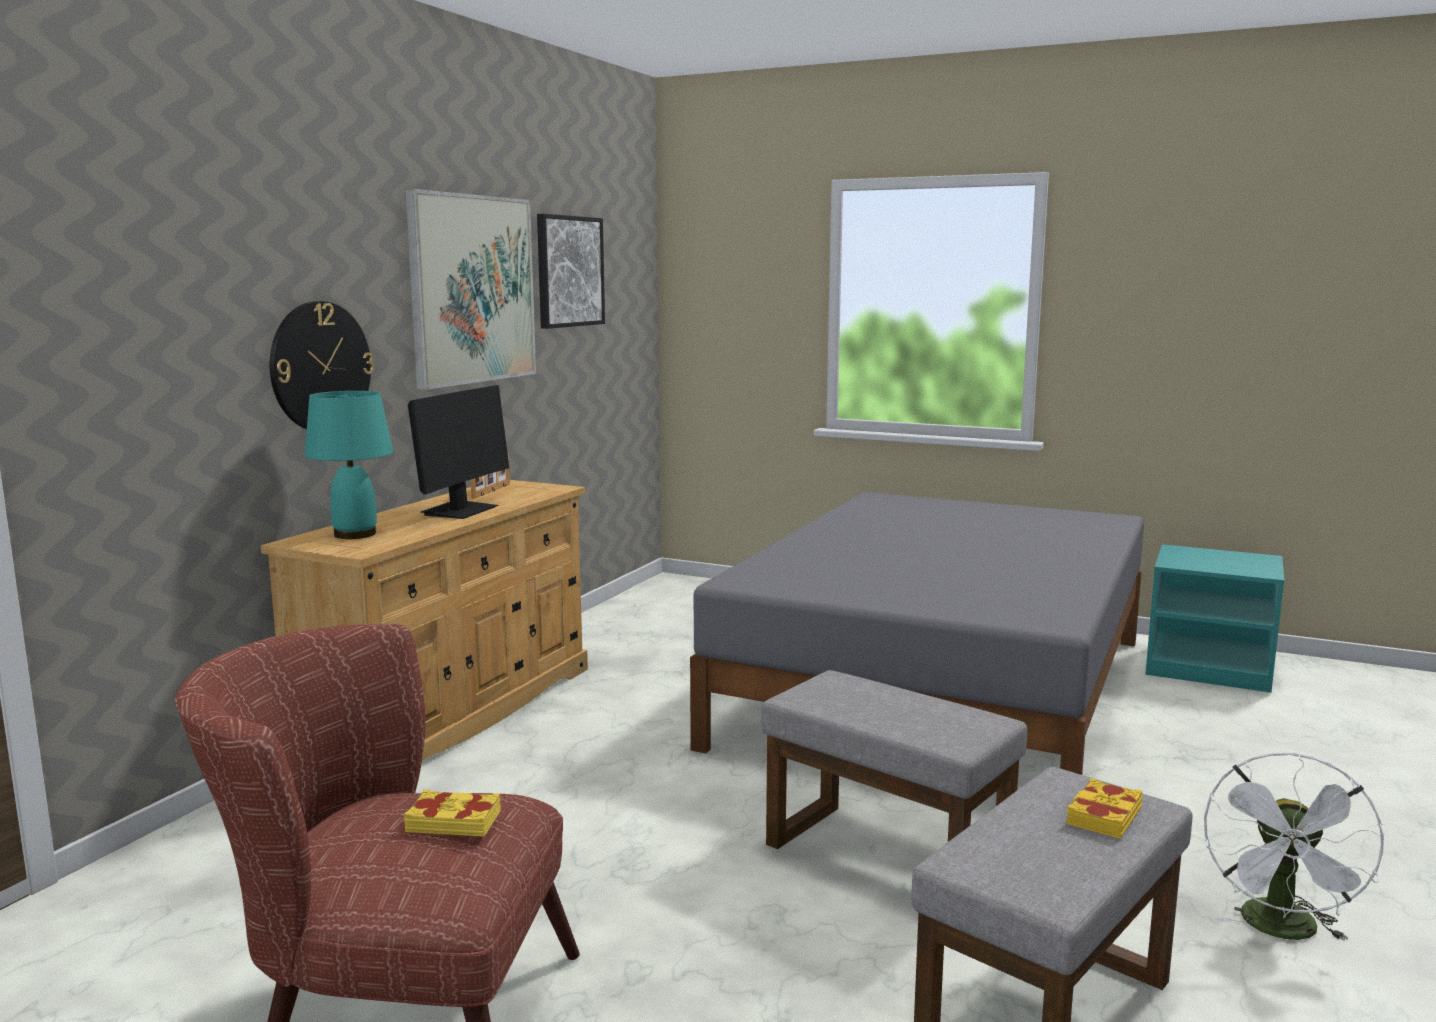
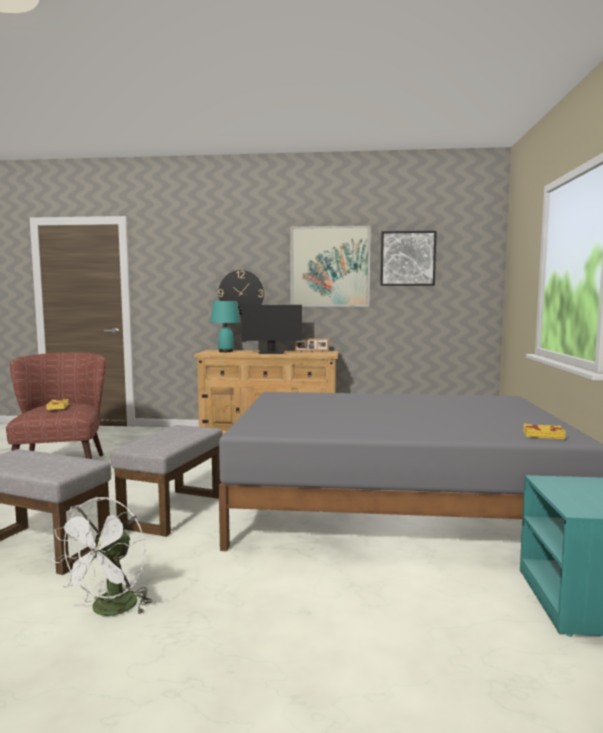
camera: 70 degrees right, 5 degrees down
(1103, 816) = (49, 468): yellow book -> yellow book (543, 435)
(1282, 931) = (109, 610): white fan -> white fan turned 75 degrees counterclockwise

